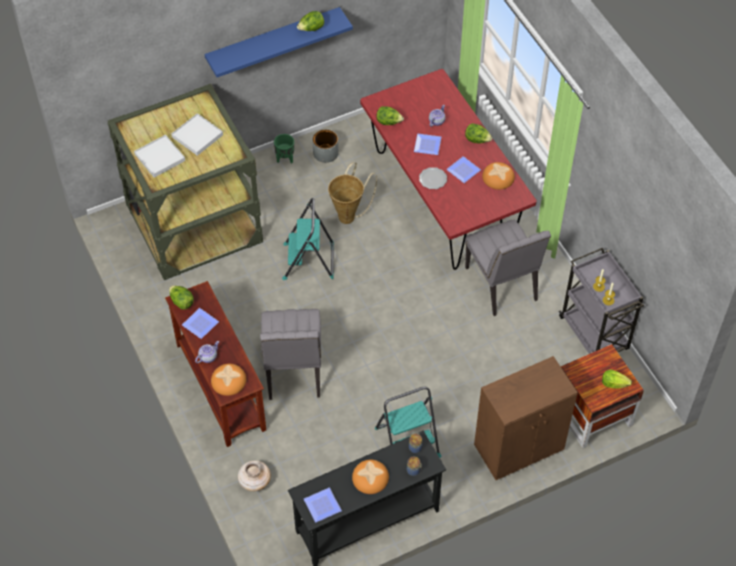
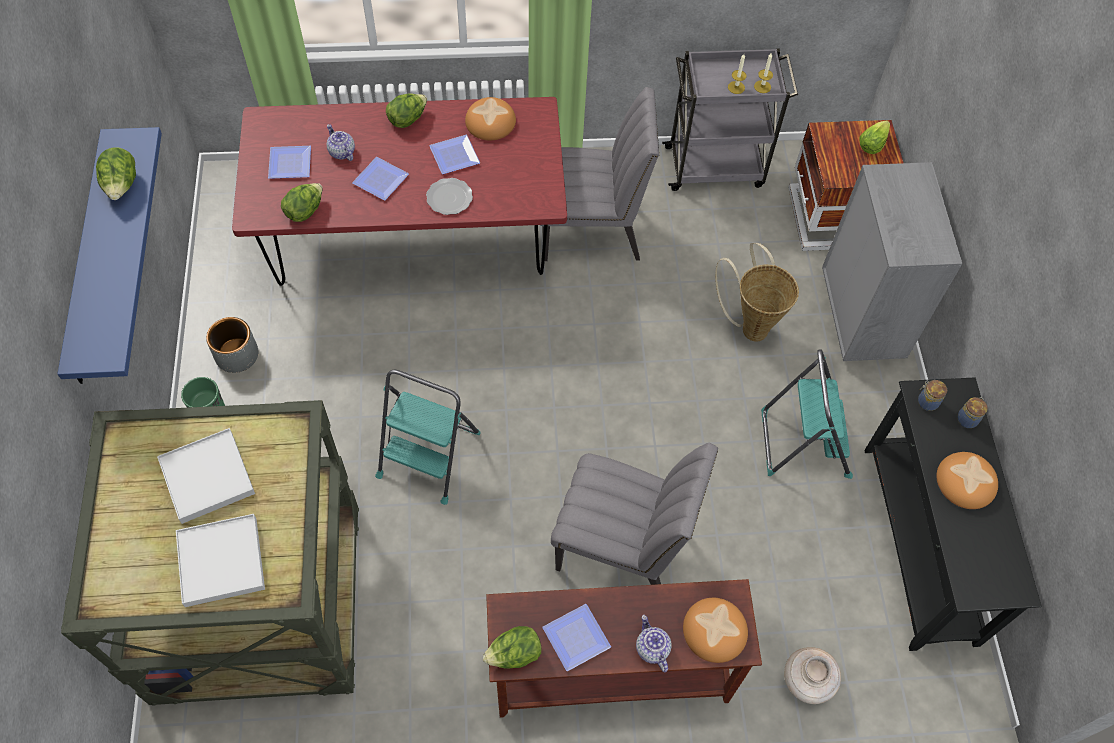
camera: 70 degrees left, 5 degrees up
(323, 504) = (997, 567): plate -> plate (288, 162)
(349, 215) = (373, 367): basket -> basket (751, 326)
(517, 450) = (862, 318): brown cabinet -> grey cabinet

